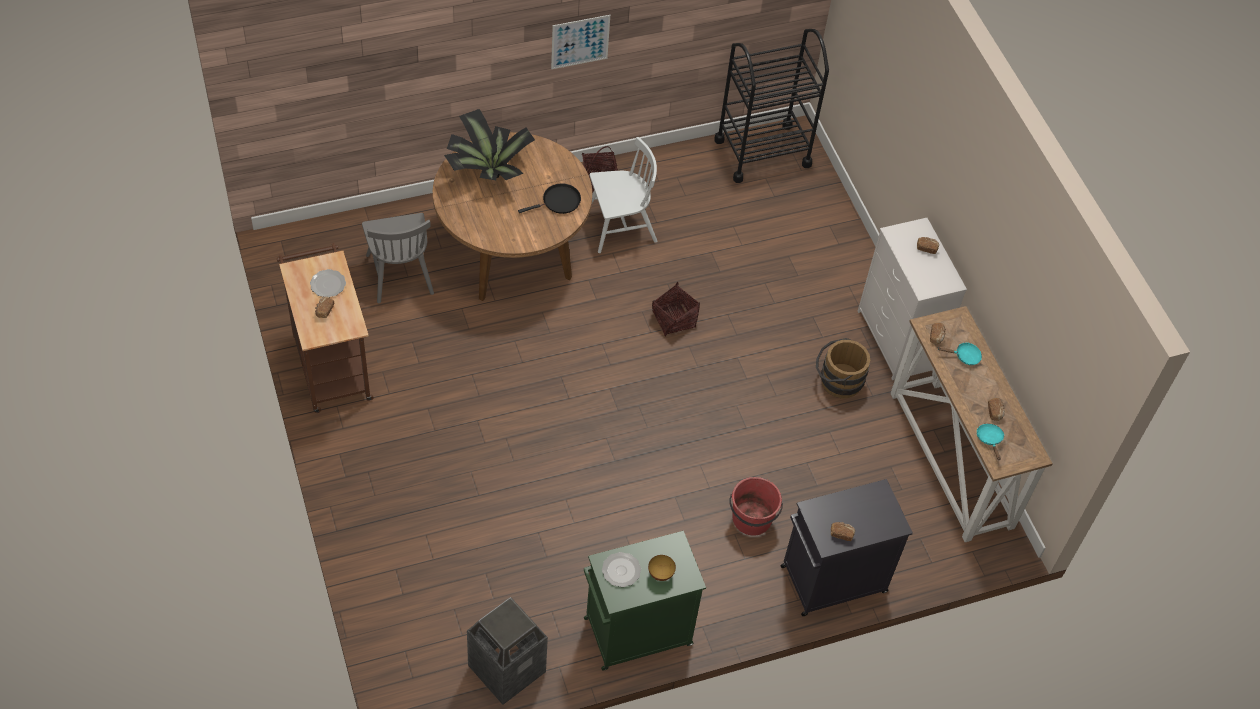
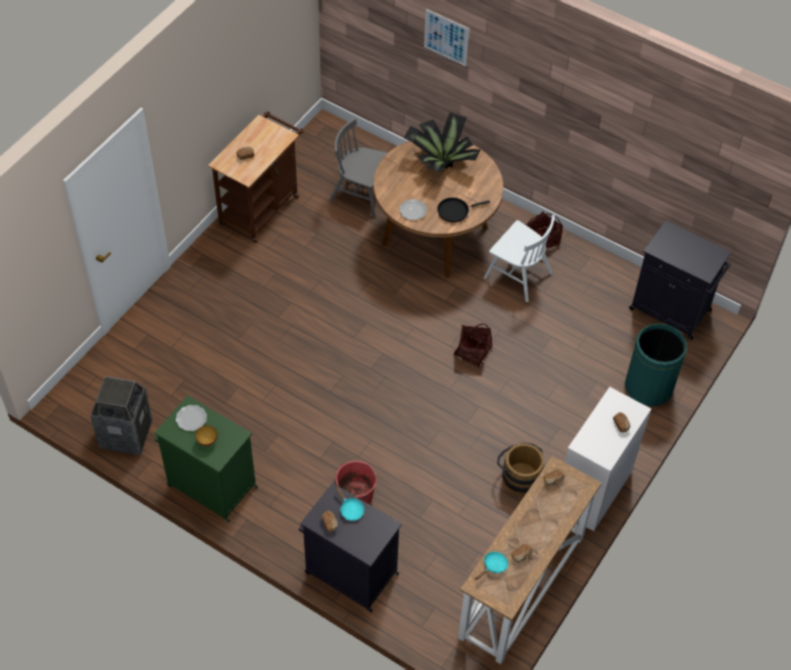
camera: 55 degrees right, 0 degrees up
(328, 285) = (266, 145): plate -> plate (412, 211)
(400, 274) = (360, 193): grey chair -> grey chair turned 75 degrees clockwise
(559, 201) = (455, 211): black frying pan -> black frying pan turned 135 degrees clockwise
(580, 42) = (558, 119): picture -> picture (446, 37)
(762, 152) = (671, 310): black cart -> black cabinet
(826, 226) = (648, 387): none -> green trash can
(964, 356) = (553, 508): turquoise frying pan -> turquoise frying pan (350, 509)

